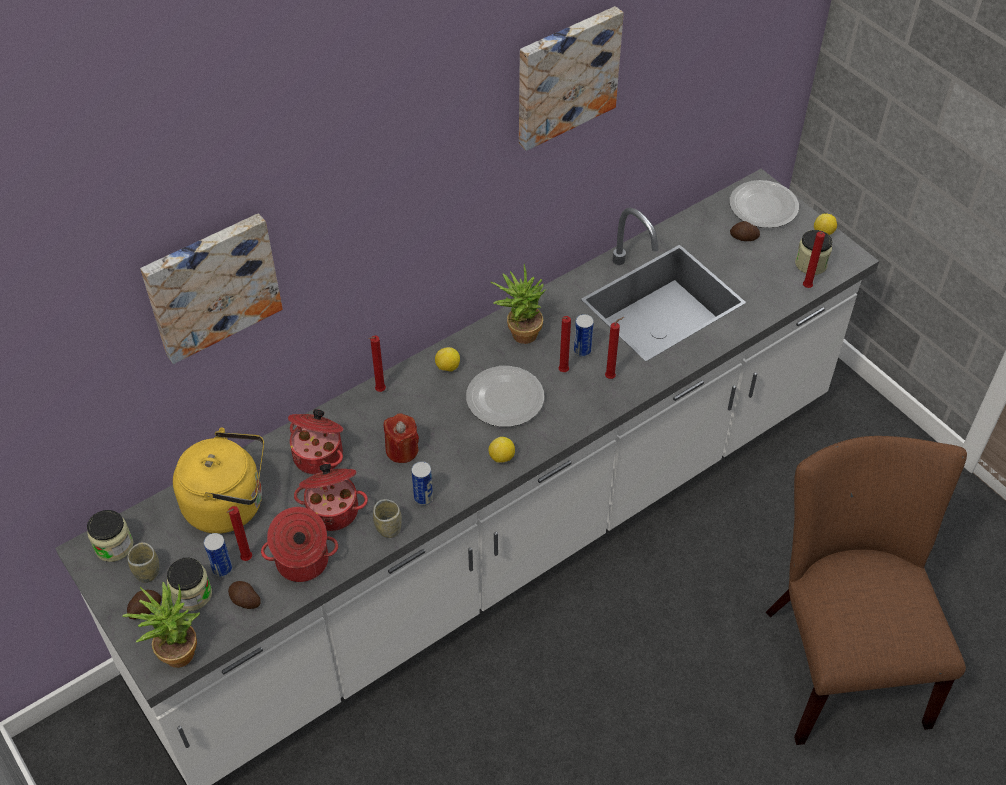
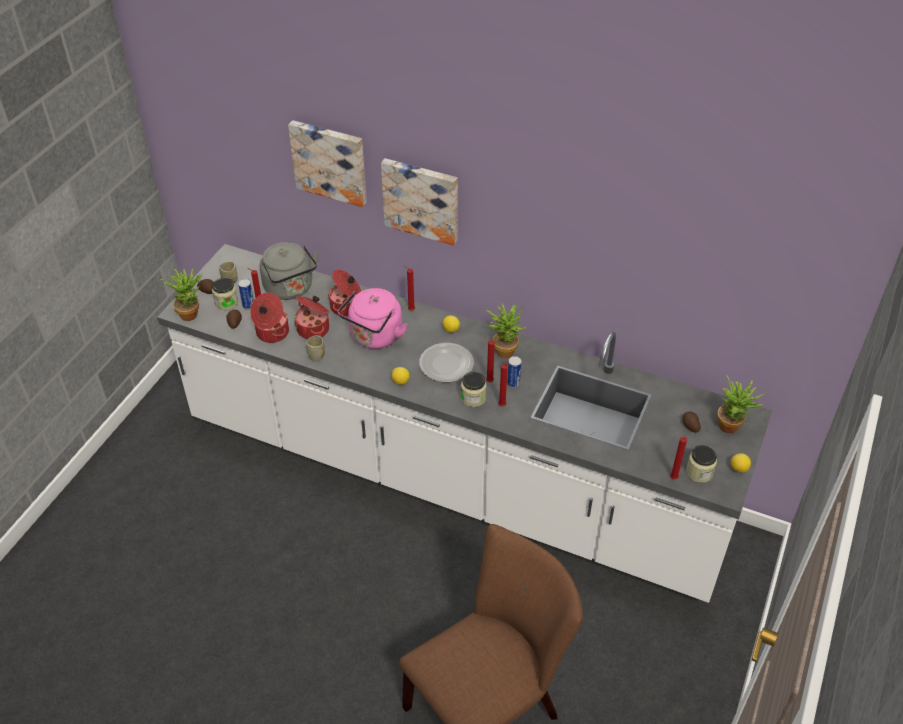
camera: 60 degrees right, 5 degrees down
(114, 546) = (238, 262): jar -> jar (473, 398)
(230, 504) = (291, 289): yellow kettle -> grey kettle
(402, 450) = (374, 337): red candle -> pink kettle
(423, 498) = (347, 361): can -> none
(565, 75) = (589, 201): picture -> picture (421, 199)
(764, 207) = (732, 426): plate -> potted plant

